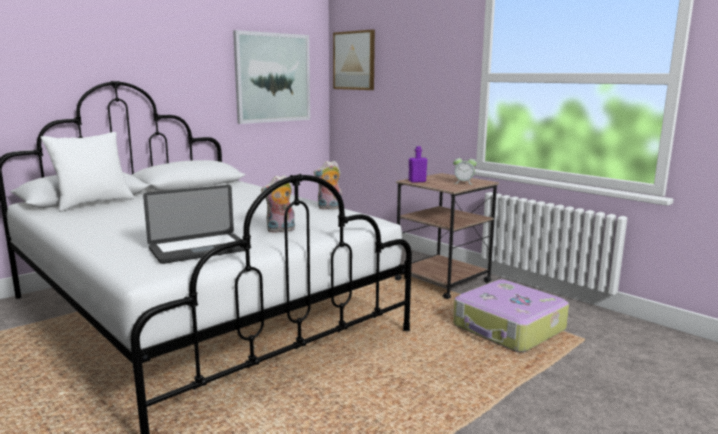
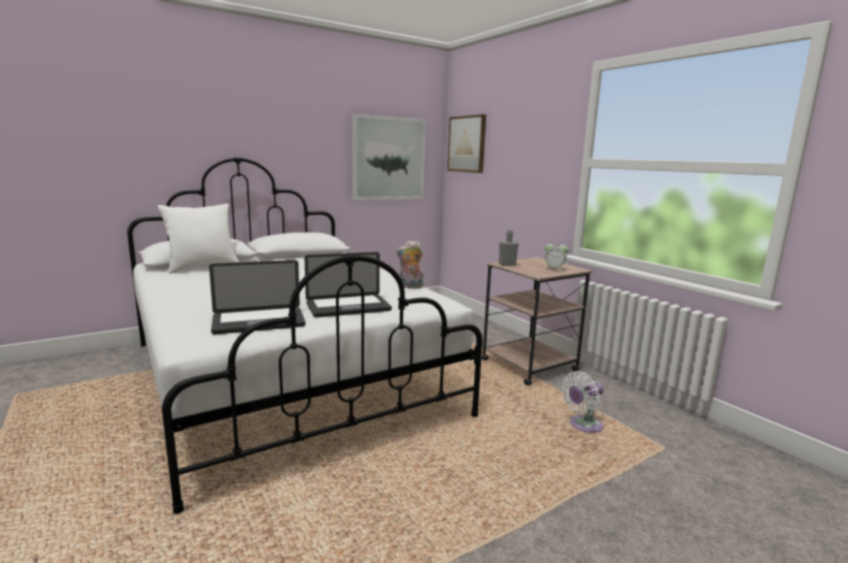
camera: 10 degrees right, 0 degrees up
(280, 230) = (348, 307): plush toy -> laptop
(417, 181) = (507, 264): purple bottle -> grey bottle
(508, 328) = (583, 426): suitcase -> white fan

